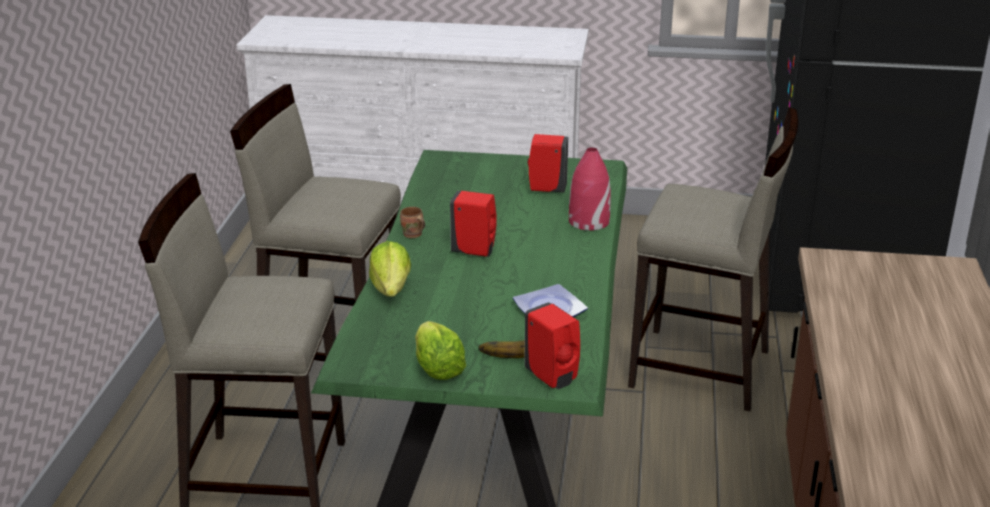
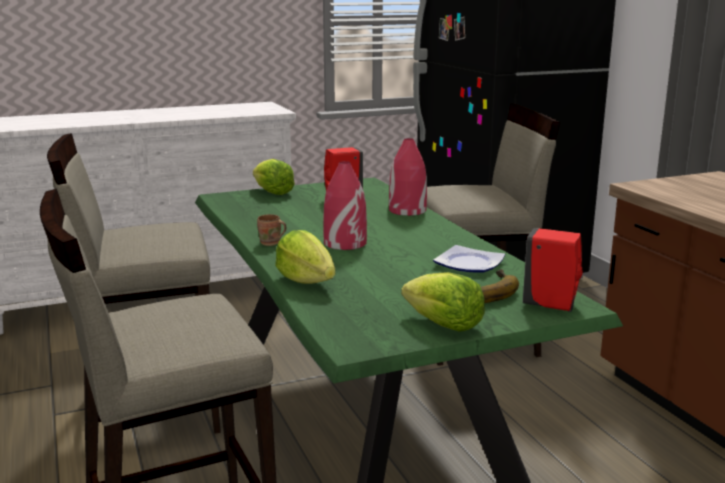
camera: 30 degrees left, 10 degrees down
(475, 251) = (344, 243): red soap dispenser -> red vase
(492, 162) = (272, 192): none -> lettuce

